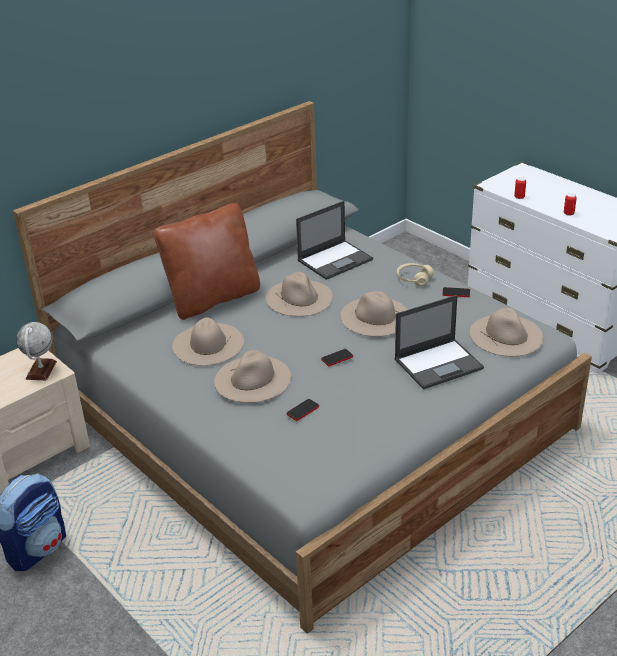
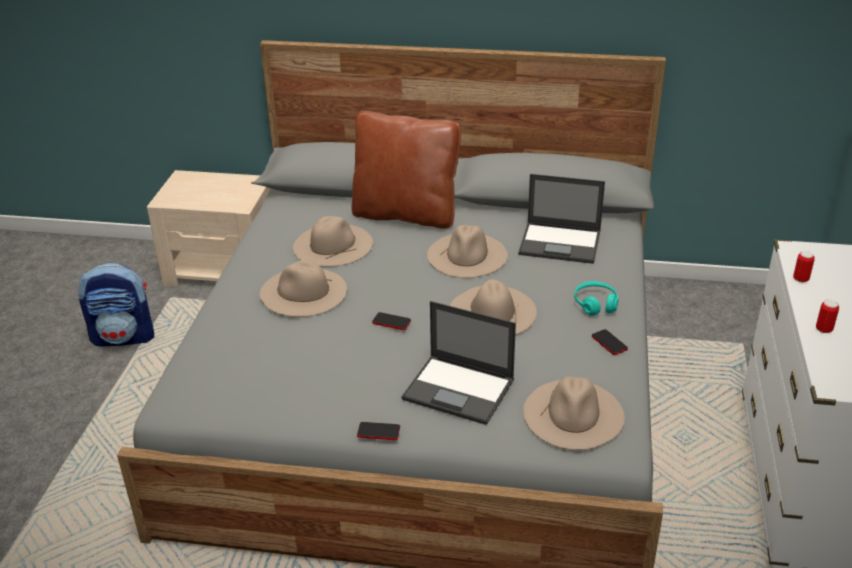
camera: 50 degrees right, 0 degrees up
(41, 370) = (236, 199): globe -> none
(302, 410) = (281, 340): phone -> phone (378, 432)
(414, 279) = (595, 304): beige headphones -> turquoise headphones

